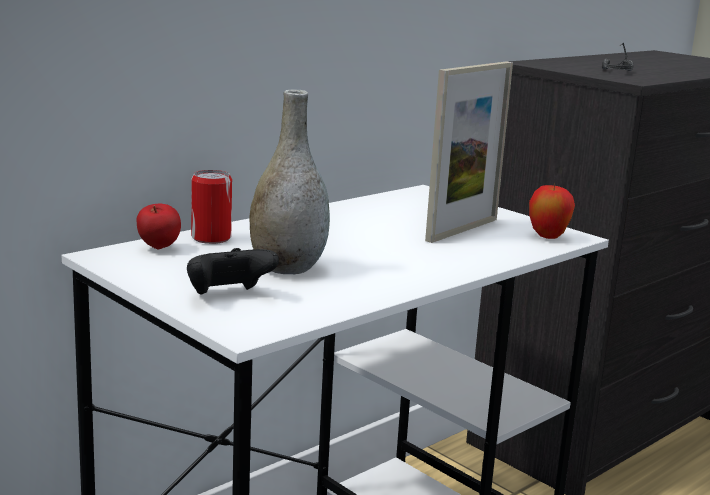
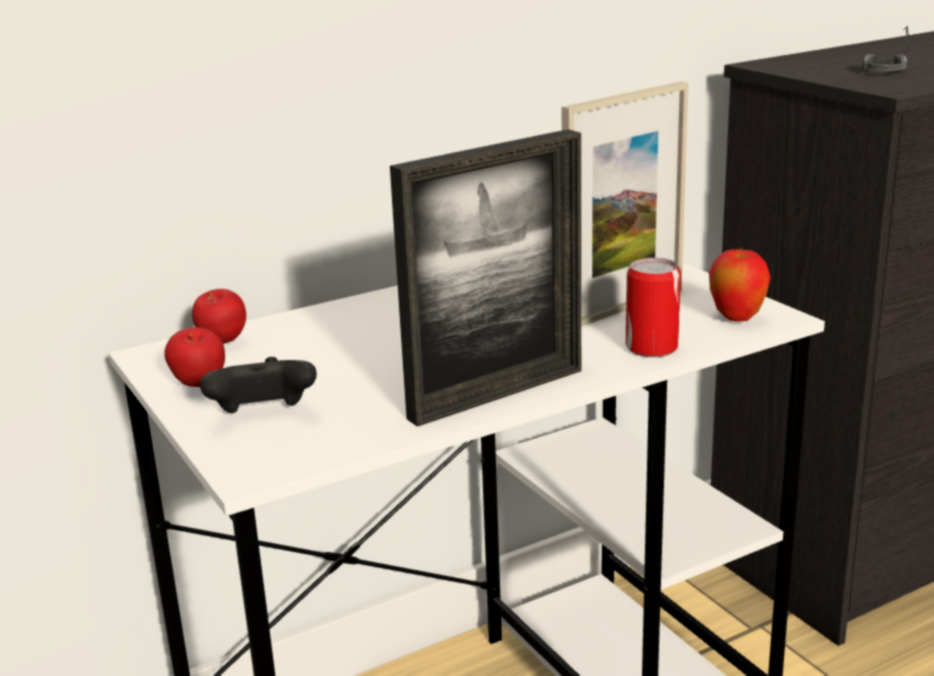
camera: 15 degrees right, 5 degrees up
(160, 276) = (199, 386): none -> apple
(211, 238) = (294, 326): can -> can (651, 347)
(288, 268) = (360, 372): grey vase -> none
(404, 282) = (497, 394): none -> picture frame

